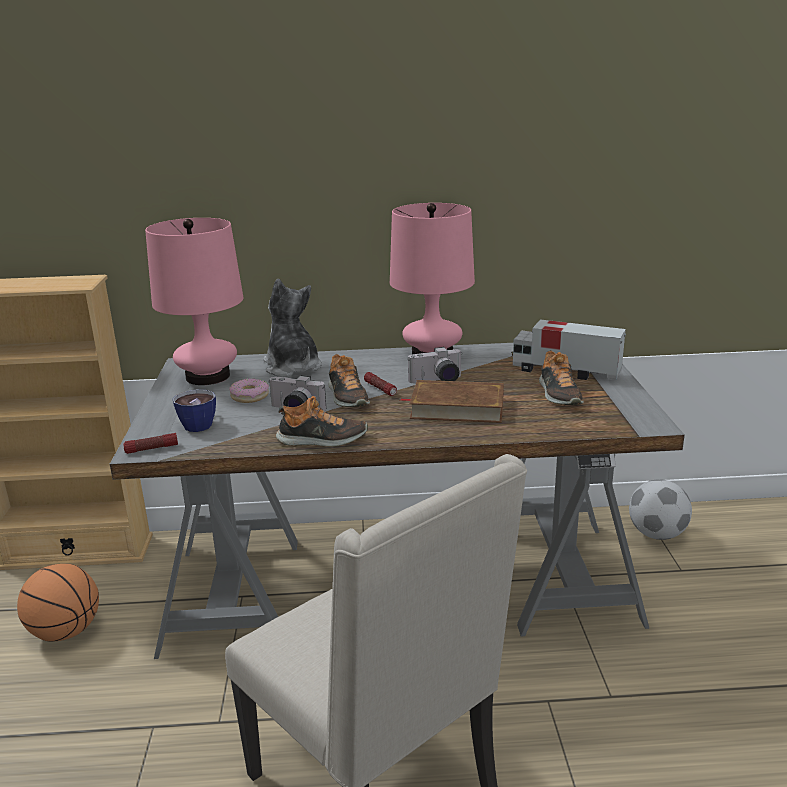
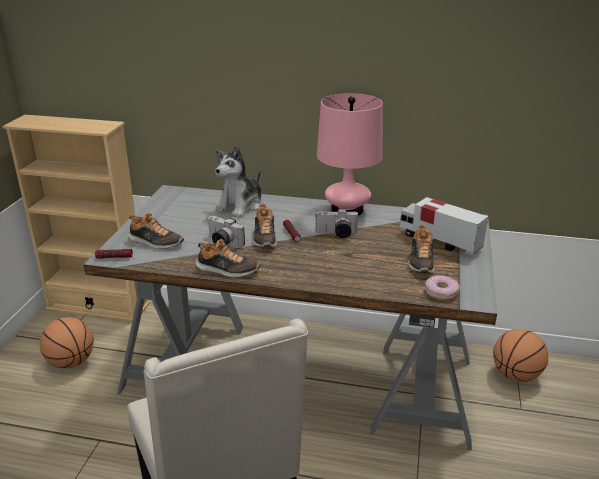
camera: 15 degrees right, 5 degrees up
(200, 423) = (155, 242): cup -> shoe
(208, 376) = (180, 204): pink table lamp -> none
(250, 396) = (199, 226): donut -> donut (441, 292)
(292, 367) = (241, 205): plush toy -> plush toy turned 135 degrees counterclockwise
(457, 407) = (337, 259): brown book -> none
(657, 534) = (516, 375): football -> basketball

